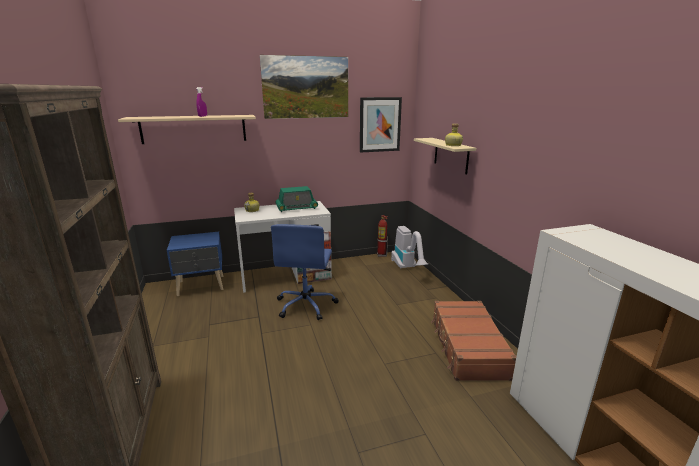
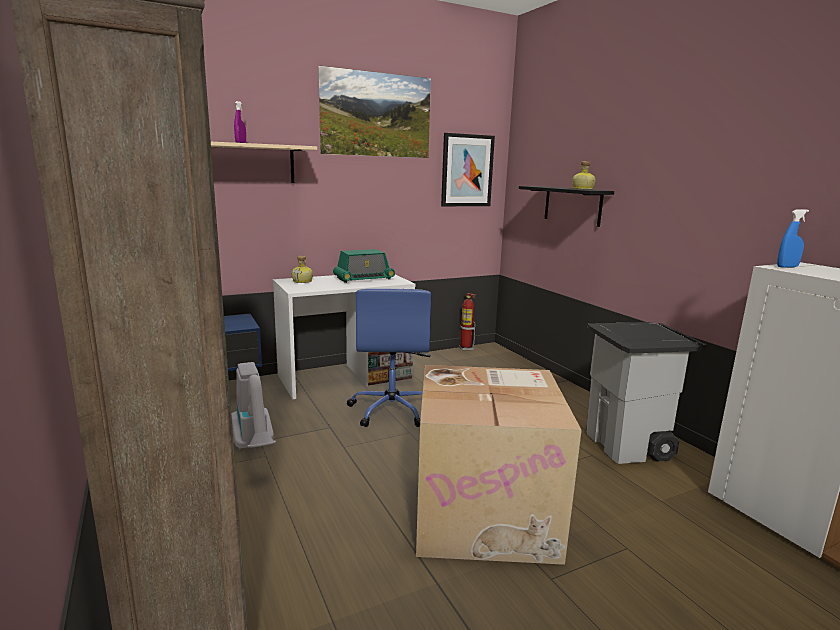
camera: 10 degrees left, 5 degrees down
(336, 393) = (486, 512): none -> cardboard box
(407, 268) = (507, 362): vacuum cleaner -> vacuum cleaner (255, 447)
(451, 155) = (572, 205): beige shelf -> black shelf
(467, 347) = (628, 446): brown suitcase -> grey trash can
(568, 231) = (787, 267): none -> blue spray bottle

